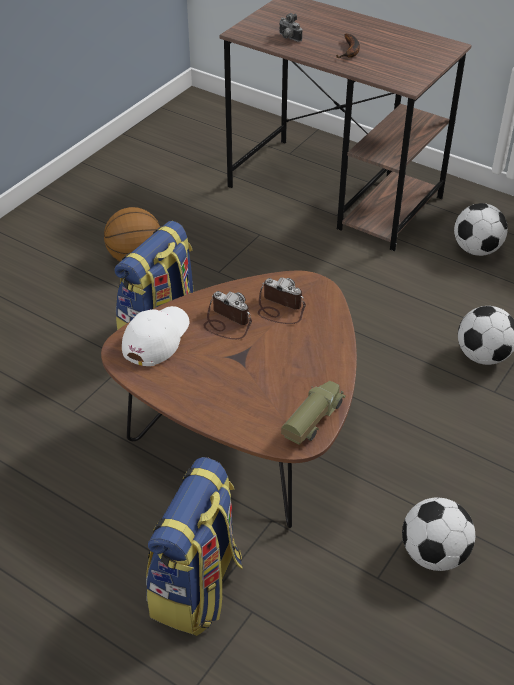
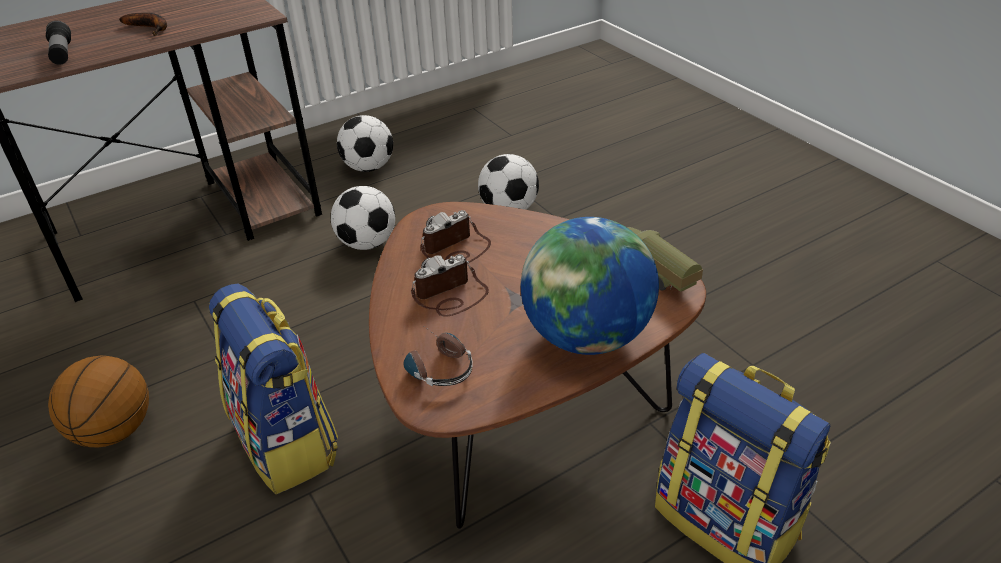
camera: 65 degrees left, 5 degrees down
(156, 338) = (435, 365): white cap -> headphones
(217, 402) = (586, 336): none -> globe
(288, 38) = (62, 54): camera -> flashlight
(434, 554) = (735, 318): football -> football (367, 243)

